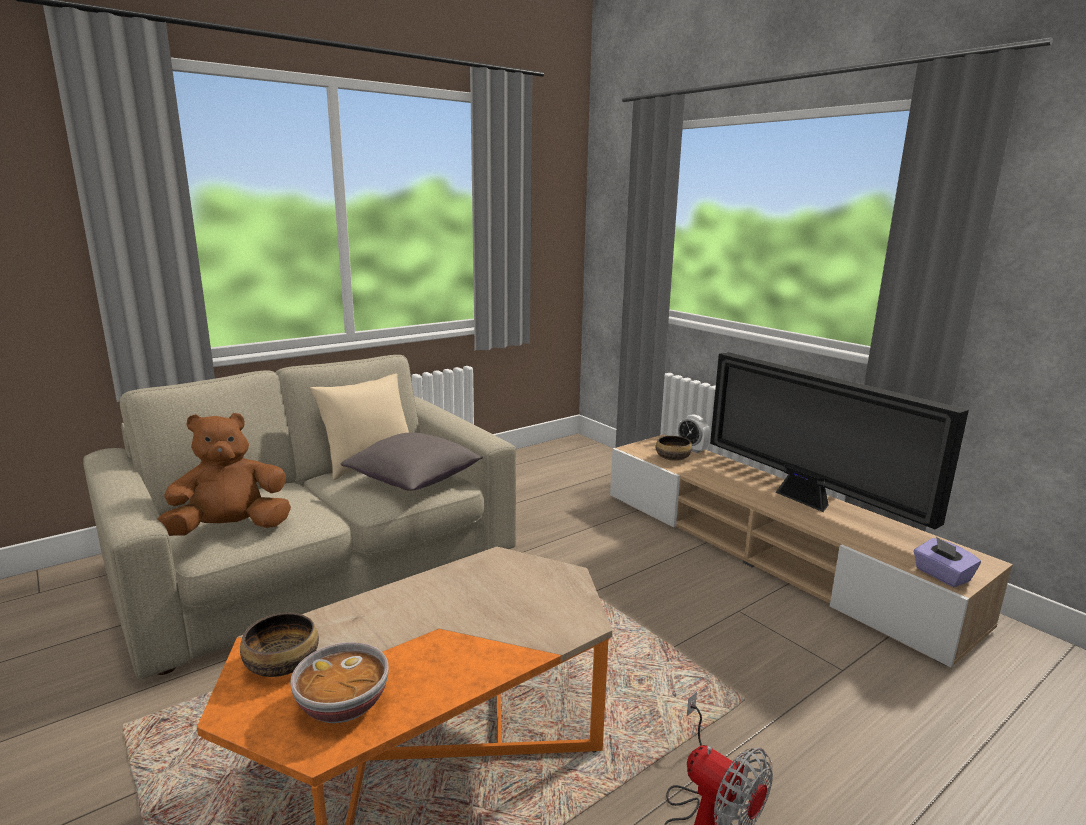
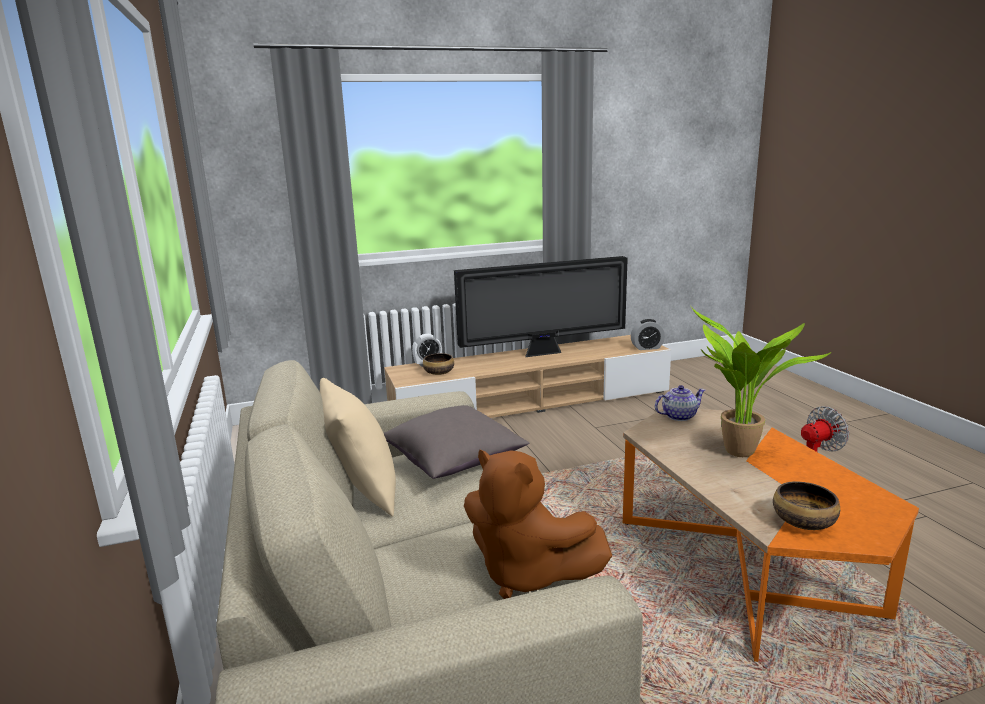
camera: 70 degrees left, 0 degrees up
(231, 529) = (527, 573): brown plush toy -> brown plush toy turned 45 degrees counterclockwise
(343, 705) = (846, 496): bowl -> none
(454, 622) = (738, 454): none -> potted plant
(560, 578) = (678, 416): none -> teapot
(941, 575) = (647, 347): purple tissue box -> alarm clock

